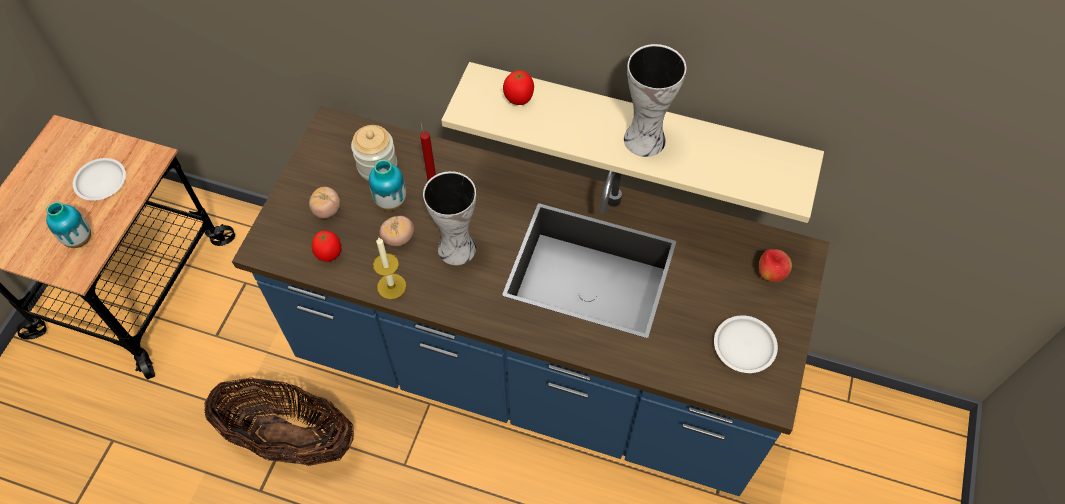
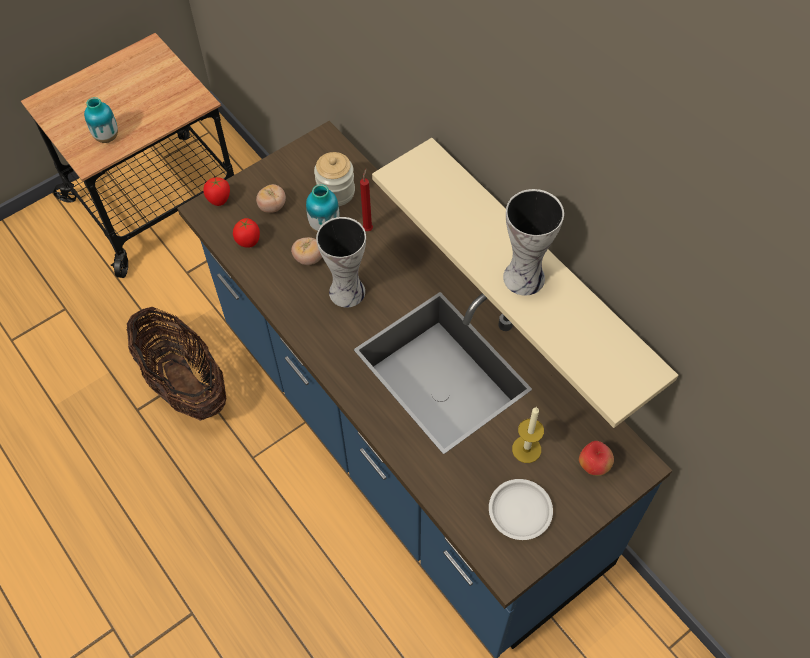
camera: 35 degrees right, 0 degrees up
(101, 182) = (151, 101): white plate -> none
(391, 286) = (275, 293): candle -> candle (526, 449)
(519, 99) = (446, 189): tomato -> tomato (219, 201)

